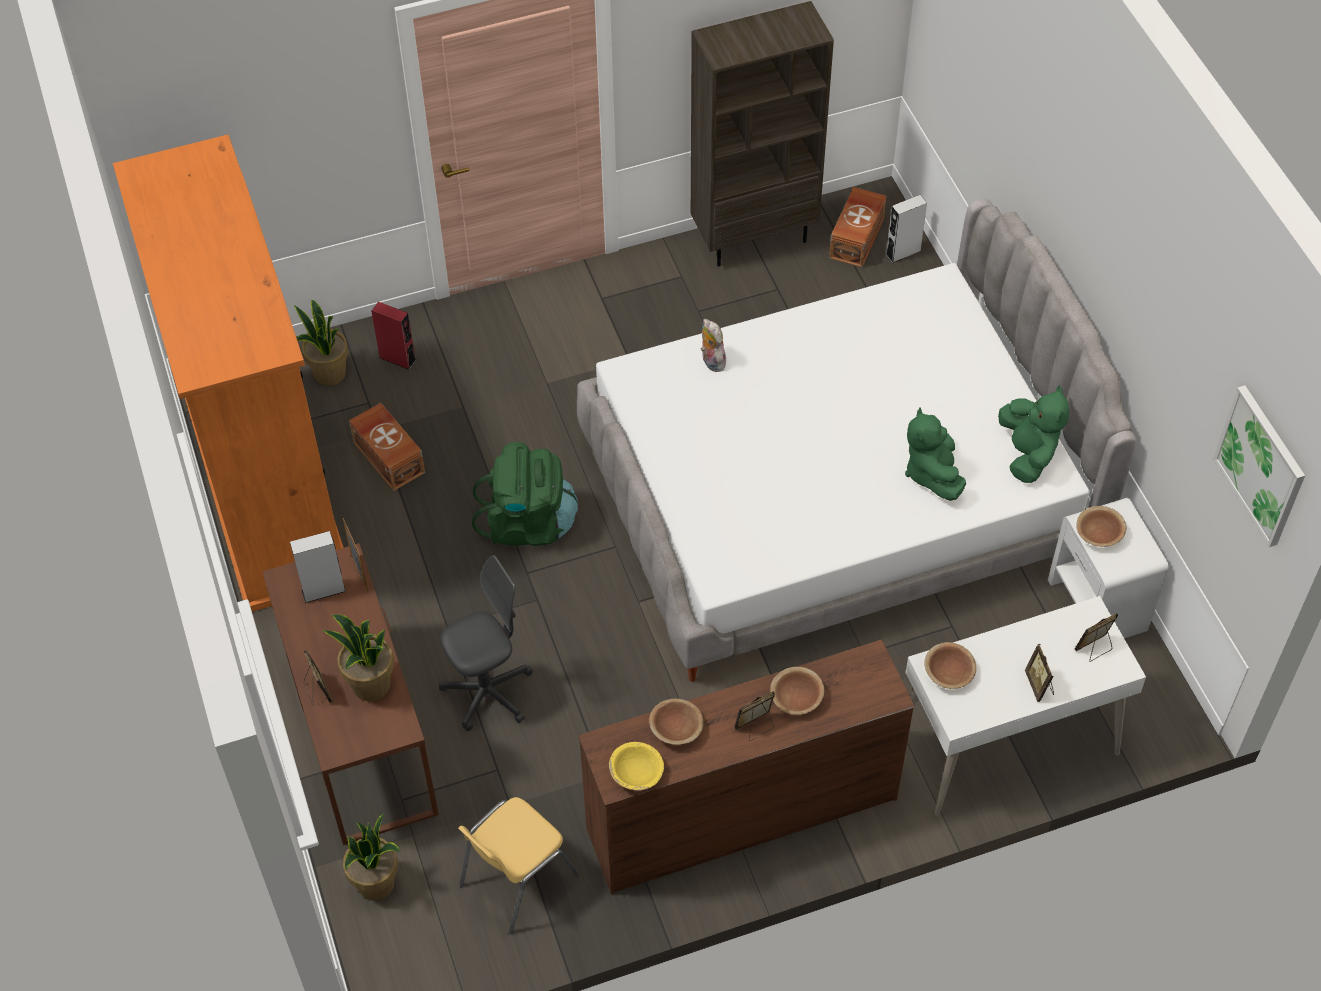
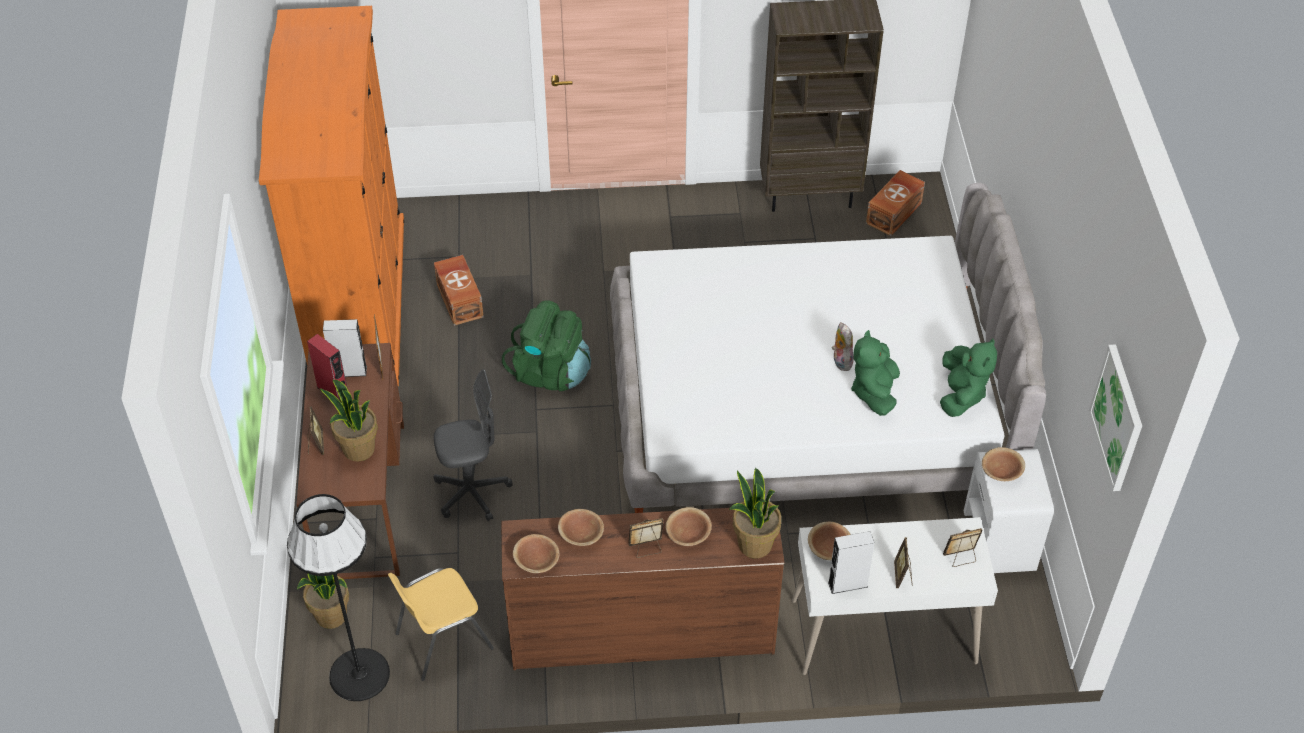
camera: 15 degrees right, 5 degrees down
(329, 373) = (436, 229): potted plant -> potted plant (754, 544)
(397, 359) = (493, 229): red speaker -> red speaker (333, 392)
(434, 945) = (359, 674): none -> black floor lamp
(636, 773) = (536, 561): yellow bowl -> brown bowl
(711, 361) = (723, 269): plush toy -> plush toy (840, 361)
(903, 252) = (929, 231): grey speaker -> grey speaker (847, 584)

